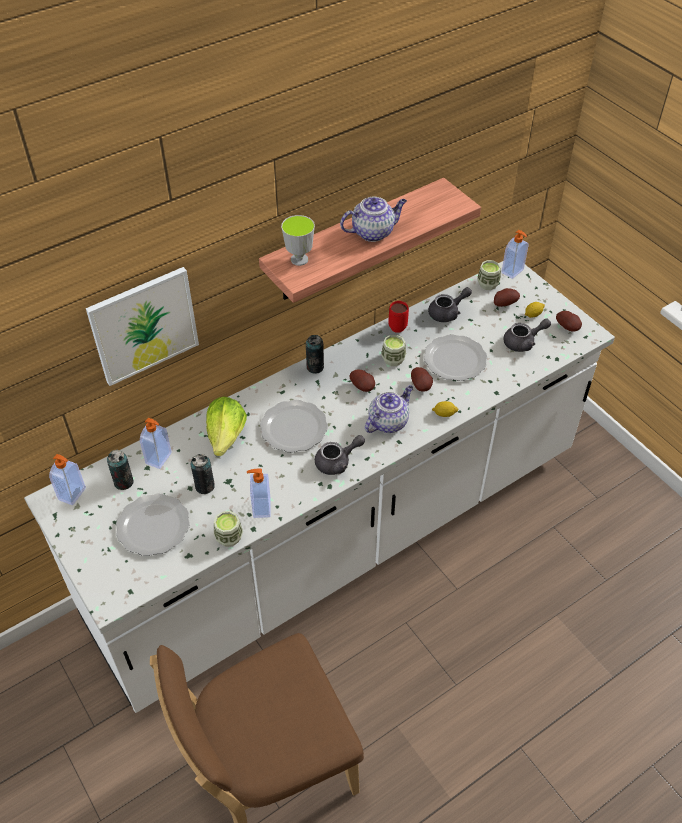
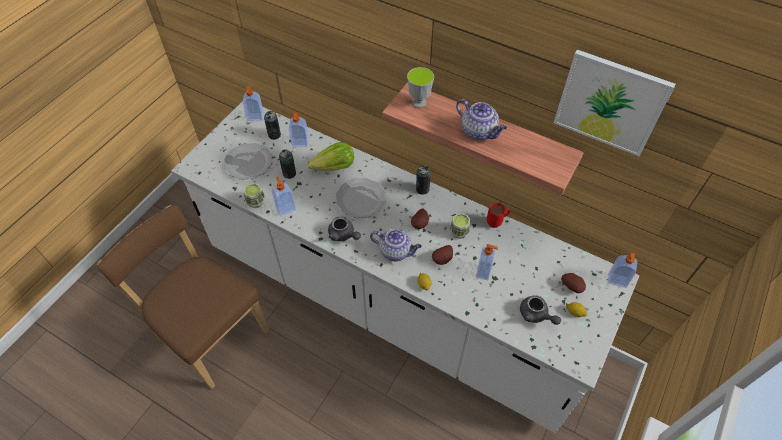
camera: 65 degrees right, 5 degrees up
(144, 325) = (324, 60): picture -> picture (610, 103)
(448, 313) = (533, 250): grey teapot -> none
(454, 360) = (484, 271): plate -> soap dispenser
(488, 284) = (587, 267): cup -> none
(568, 328) = (577, 345): potato -> none

